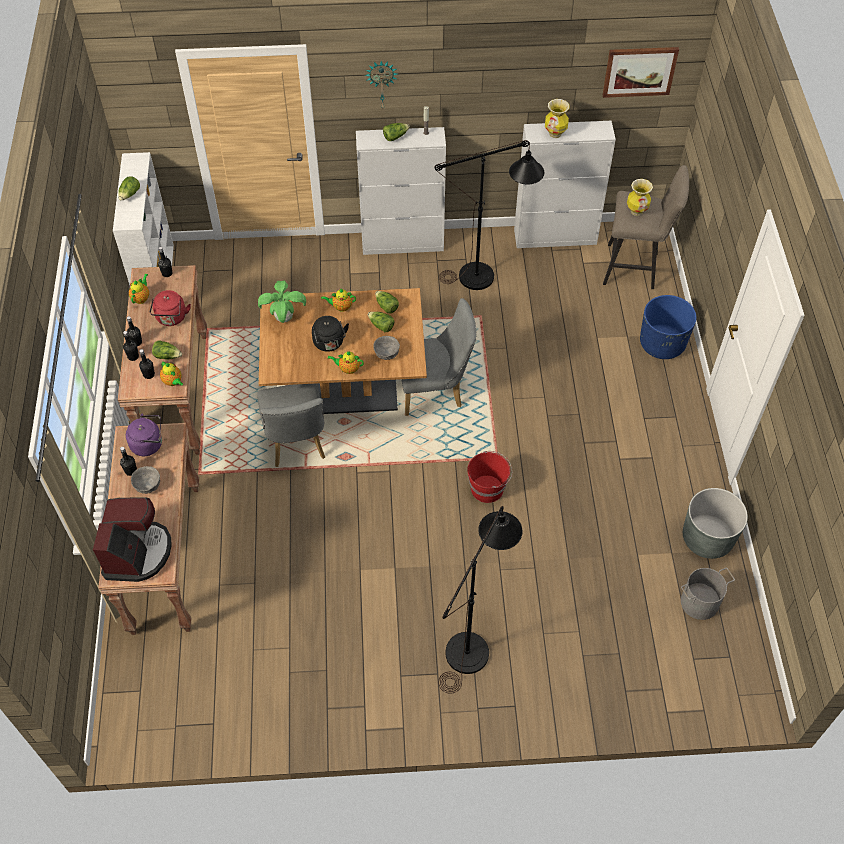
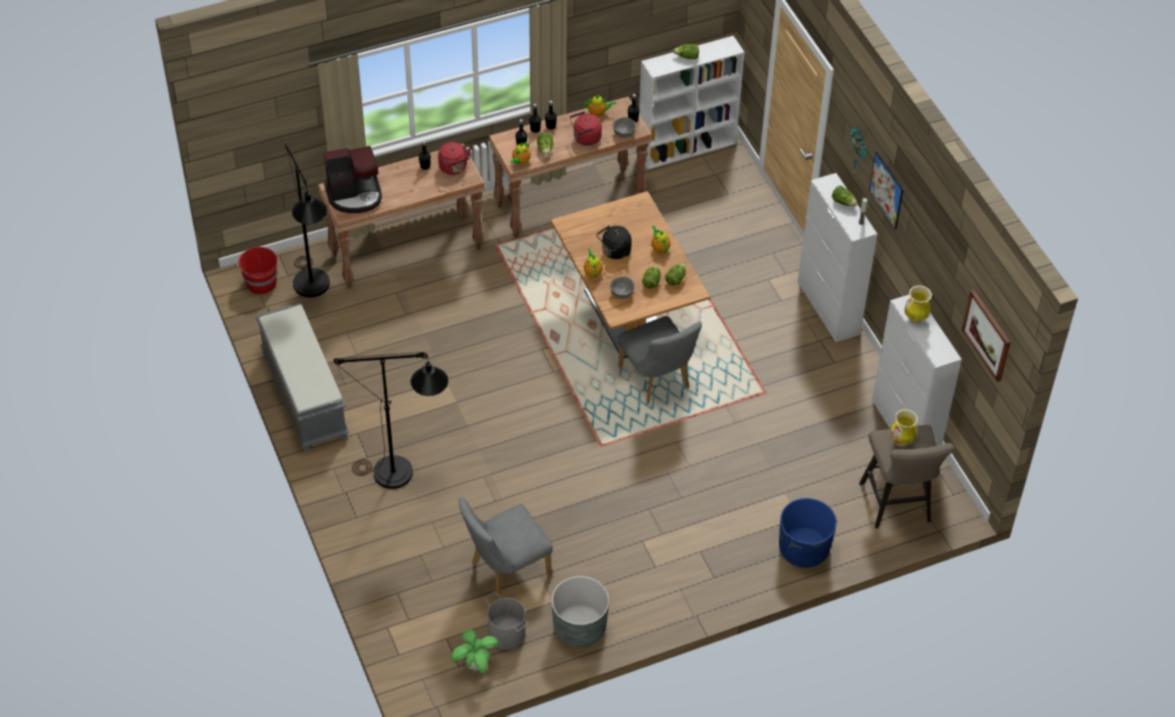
camera: 70 degrees right, 5 degrees down
(148, 485) = (416, 180): grey bowl -> grey bowl (624, 133)
(149, 444) = (454, 168): purple kettle -> red kettle
(284, 318) = (628, 214): potted plant -> potted plant (475, 665)
(296, 444) = (553, 299): grey chair -> grey chair (505, 570)
(324, 718) = (303, 394): none -> grey bench
(440, 80) = (886, 190): none -> picture
(487, 276) = (819, 385): black floor lamp -> black floor lamp (314, 291)
(487, 488) = (564, 447): red bucket -> red bucket (261, 283)

